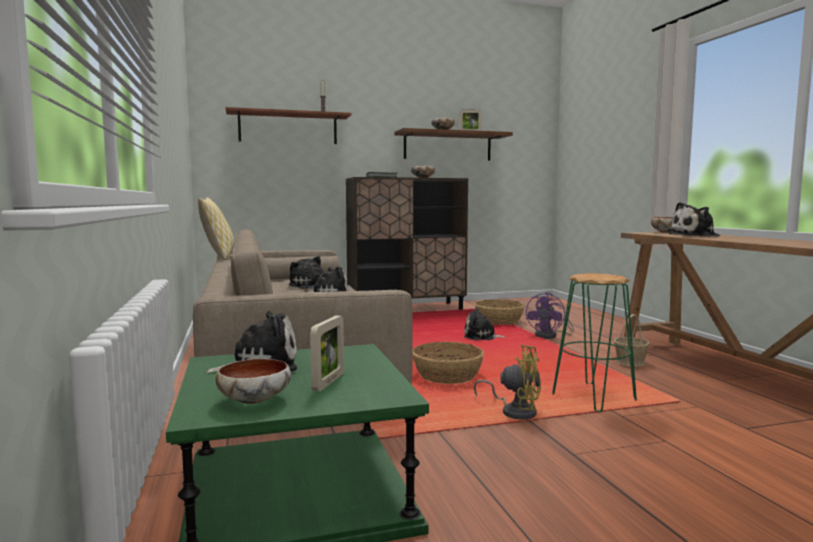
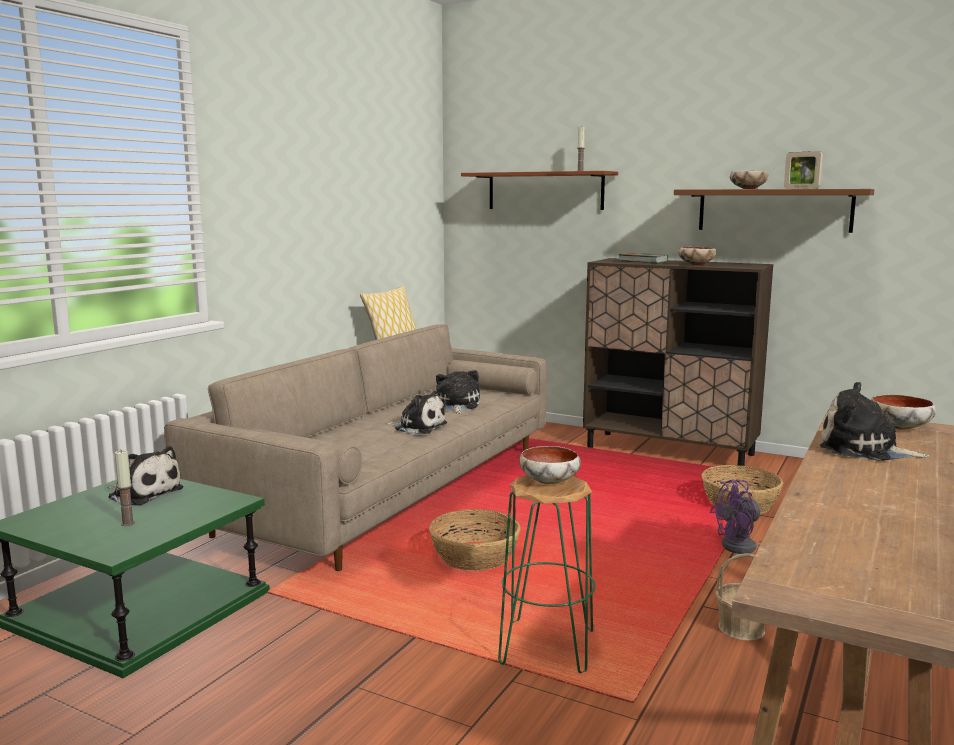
camera: 45 degrees right, 5 degrees up
(256, 400) = (63, 521): bowl -> bowl (550, 481)
(328, 382) = (128, 523): picture frame -> candle
(482, 337) = (650, 520): plush toy -> none
(515, 412) = (427, 622): yellow fan -> none

